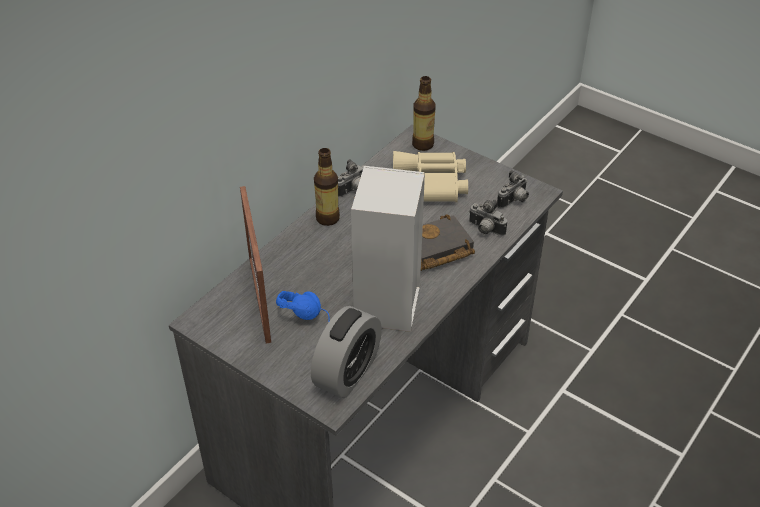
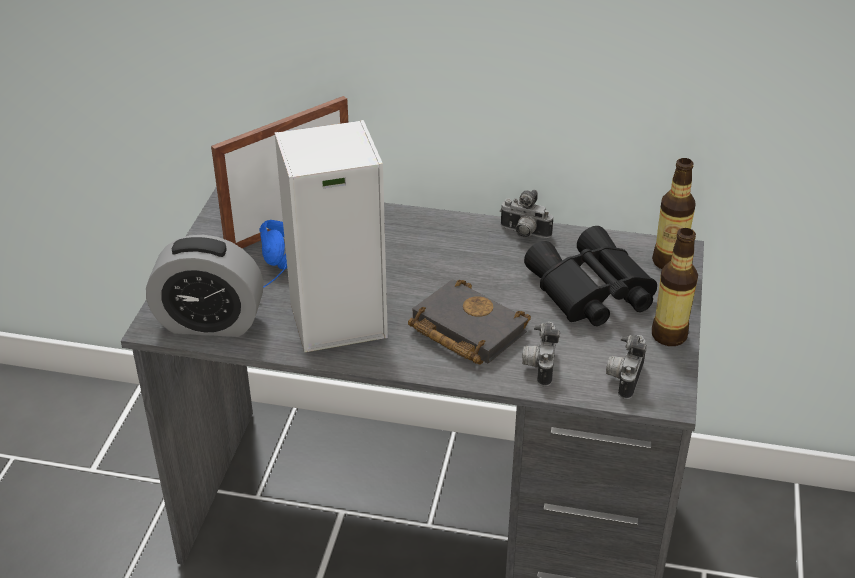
camera: 65 degrees right, 5 degrees down
(327, 218) = (457, 230): bottle -> bottle (669, 335)
(430, 185) = (589, 292): beige binoculars -> black binoculars
(514, 201) = (624, 378): camera -> camera turned 90 degrees clockwise

